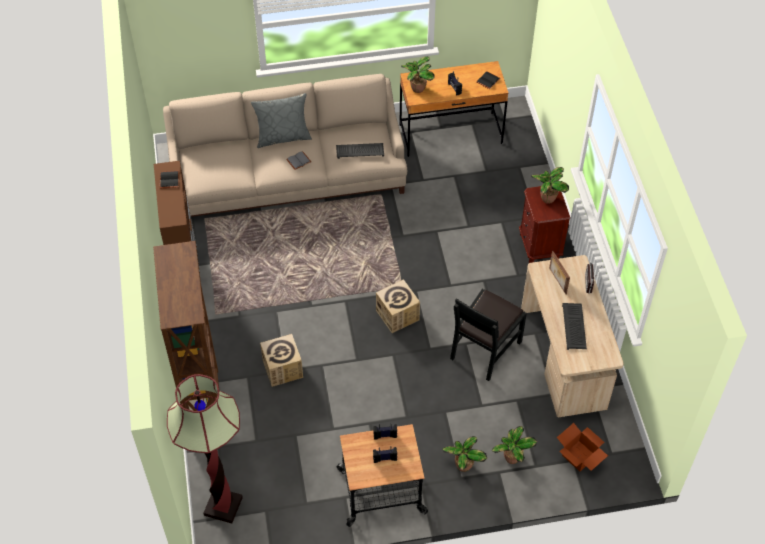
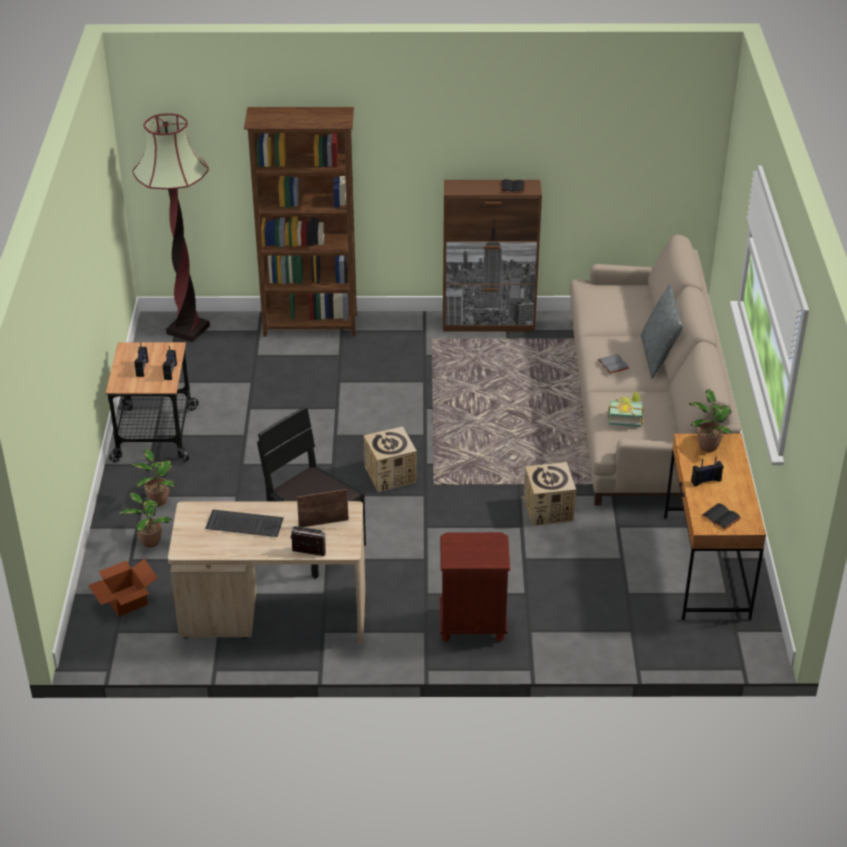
camera: 100 degrees right, 15 degrees down
(282, 369) = (341, 380): cardboard box -> cardboard box (548, 509)
(360, 151) = (625, 417): keyboard -> book
(547, 199) = (481, 551): potted plant -> none

